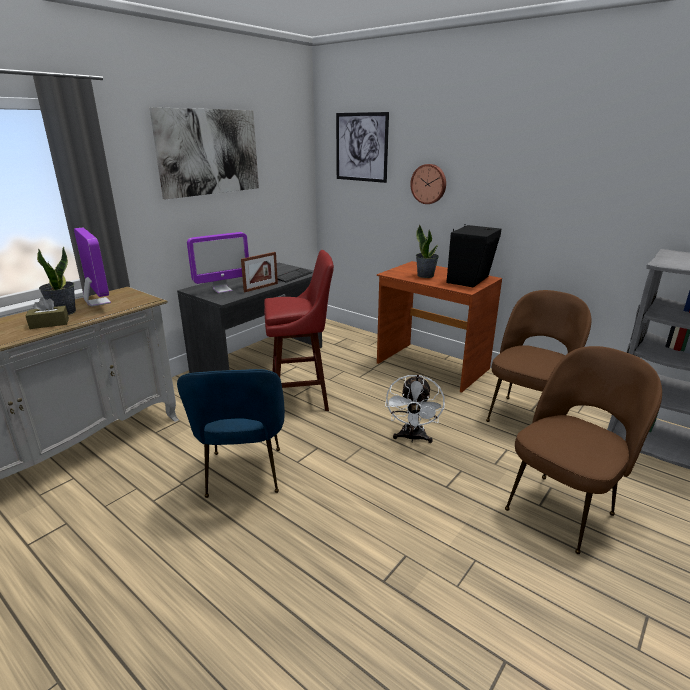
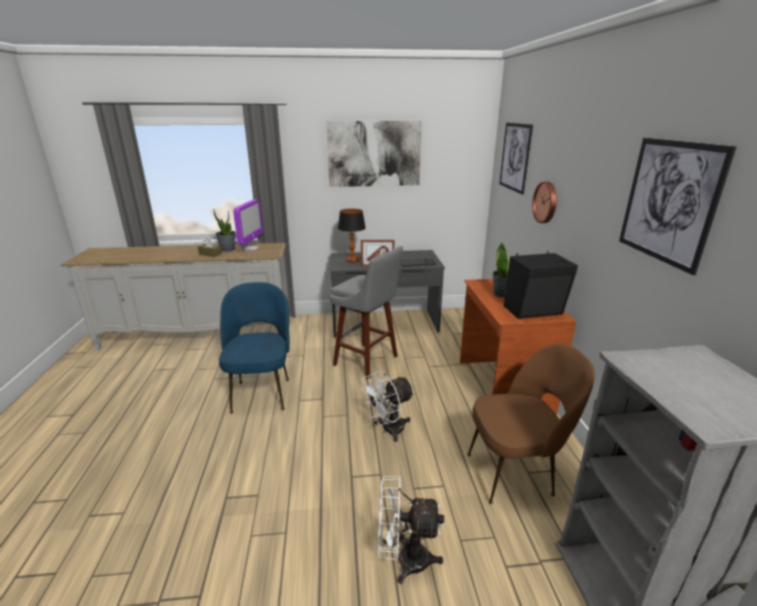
camera: 45 degrees right, 0 degrees up
(222, 290) = (352, 260): monitor -> table lamp
(243, 477) = (262, 392): blue chair -> blue chair turned 135 degrees clockwise
(302, 397) = (367, 361): red stool -> grey stool
(564, 508) = (404, 559): brown chair -> white fan
(596, 157) = (668, 202): none -> picture

